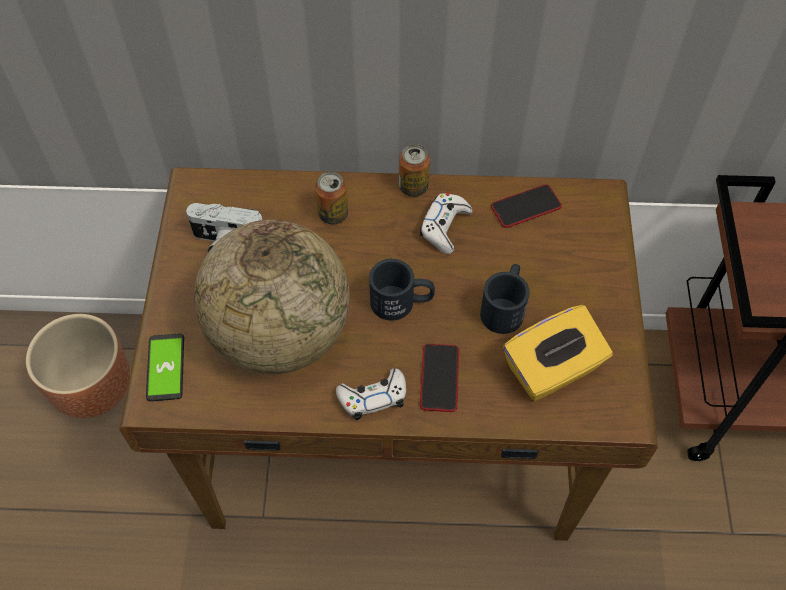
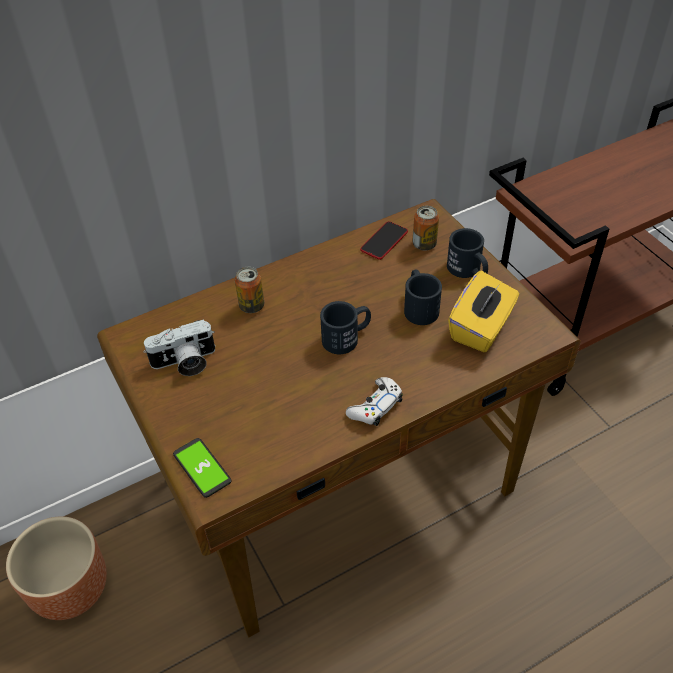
camera: 30 degrees left, 10 degrees down
(279, 334) = (274, 401): globe -> none
(413, 187) = (297, 263): can -> can (424, 244)
(439, 378) = (411, 371): phone -> none
(445, 227) = (339, 277): white game controller -> none
(592, 291) = (468, 271): none -> black mug

